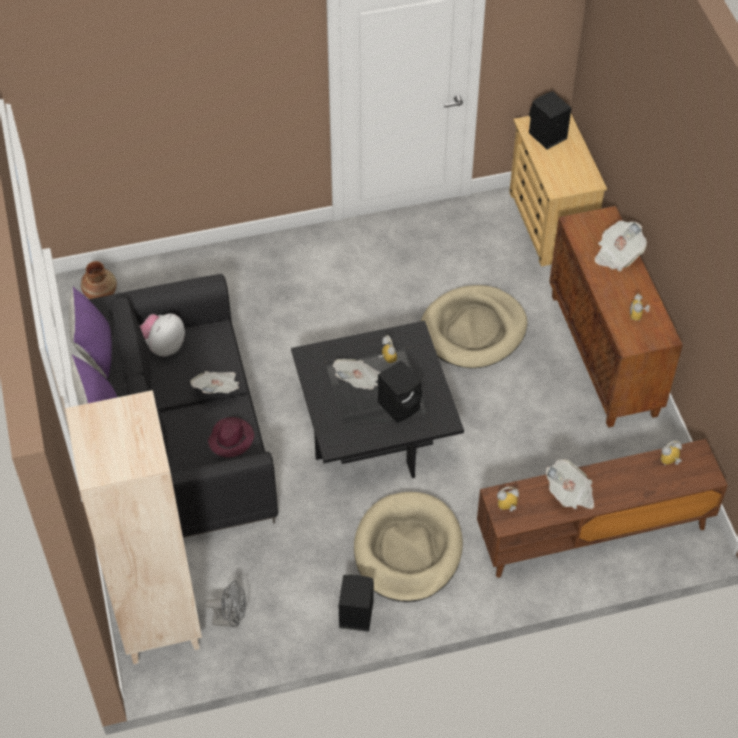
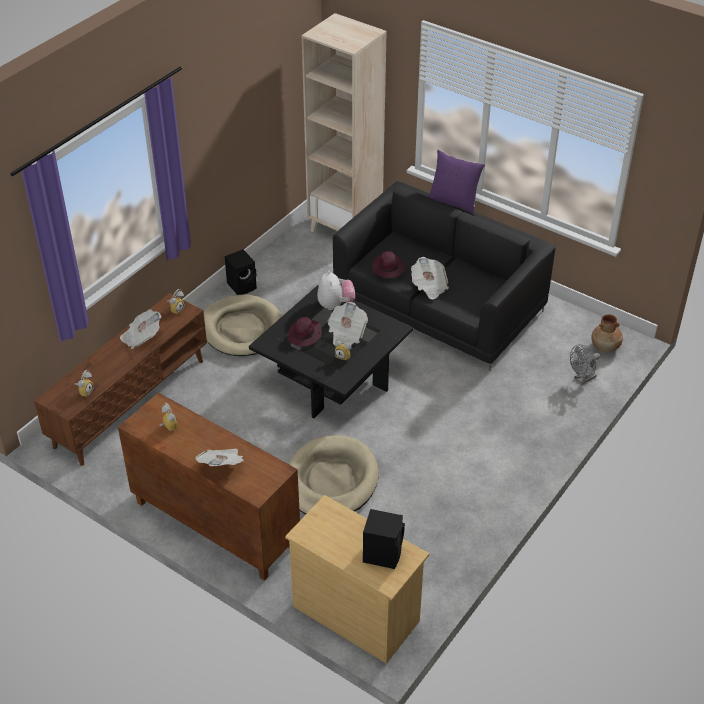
camera: 140 degrees right, 10 degrees down
(95, 352) = (504, 225): purple pillow -> none
(163, 346) = (493, 288): plush toy -> plush toy (335, 305)
(231, 619) = (308, 249): grey fan -> grey fan (582, 379)
(400, 405) = (304, 335): black speaker -> purple hat

